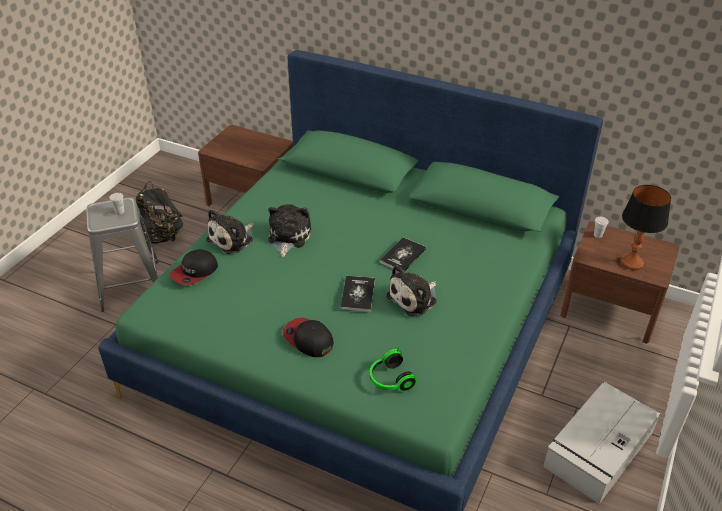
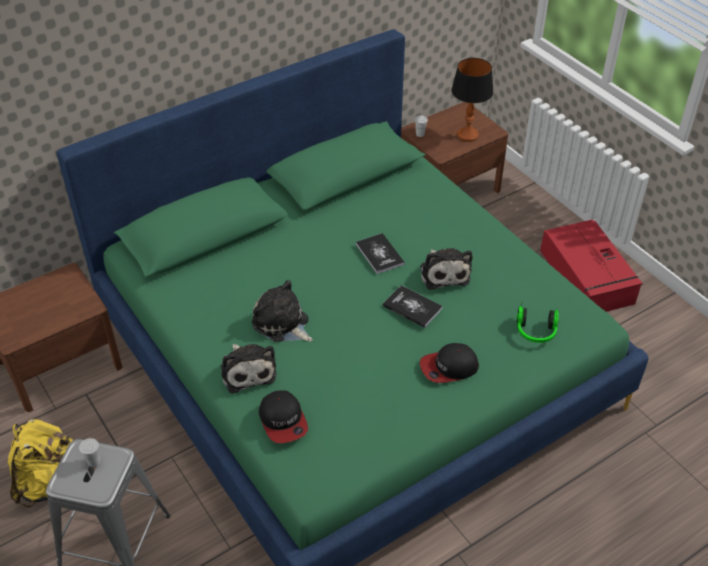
camera: 60 degrees left, 5 degrees up
(160, 237) = (48, 481): black backpack -> yellow backpack
(597, 450) = (587, 278): grey storage box -> red storage box

